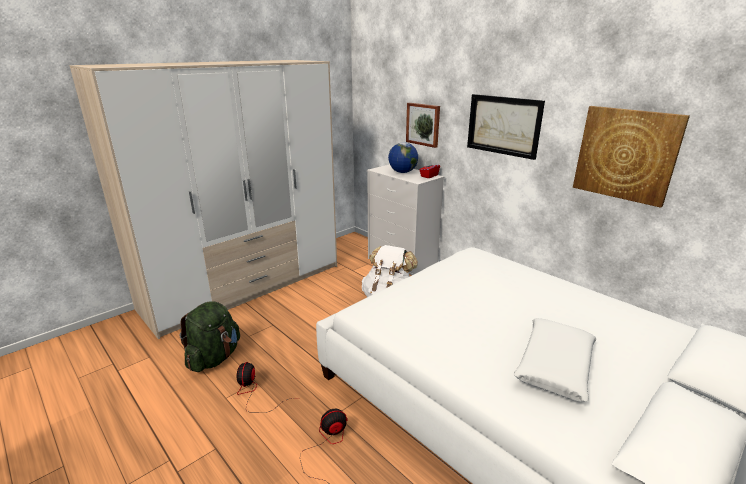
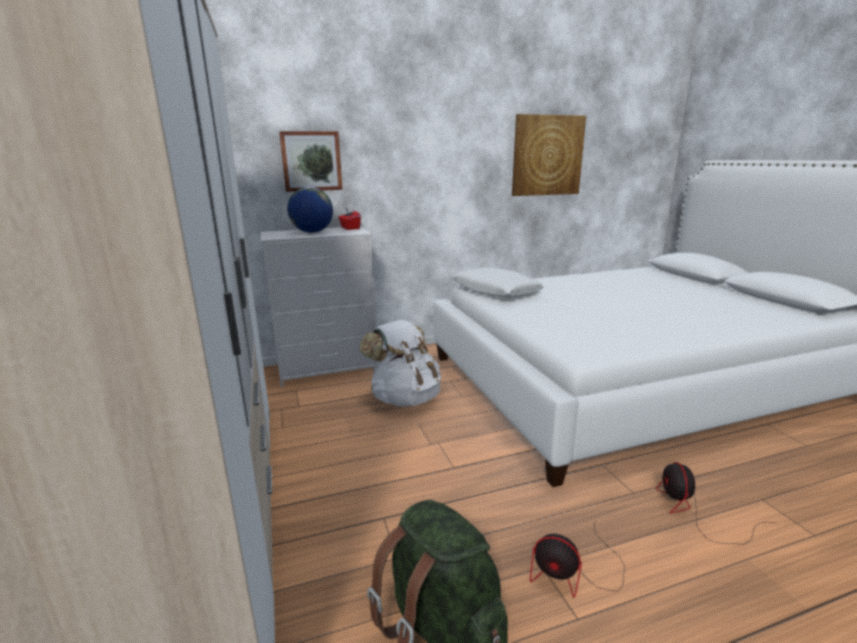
camera: 65 degrees left, 5 degrees down
(503, 125) = (432, 145): picture -> none
(554, 365) = (695, 304): white pillow -> white pillow (495, 292)

